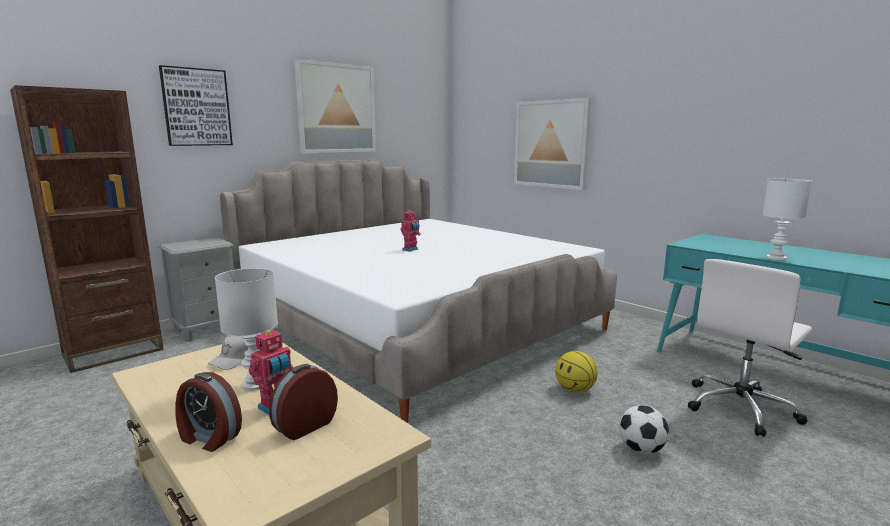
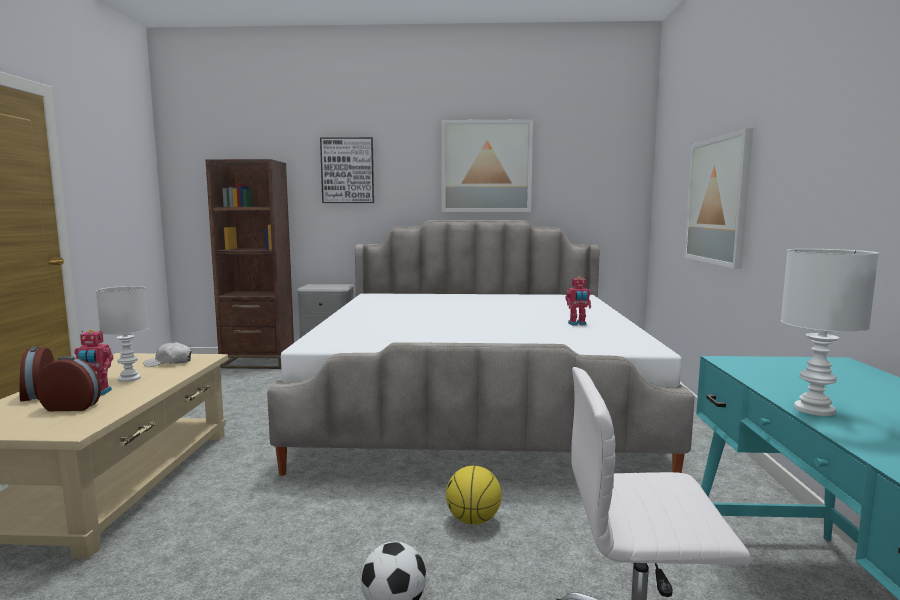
camera: 45 degrees right, 5 degrees down
(411, 250) = (460, 316): toy robot -> toy robot (577, 324)

